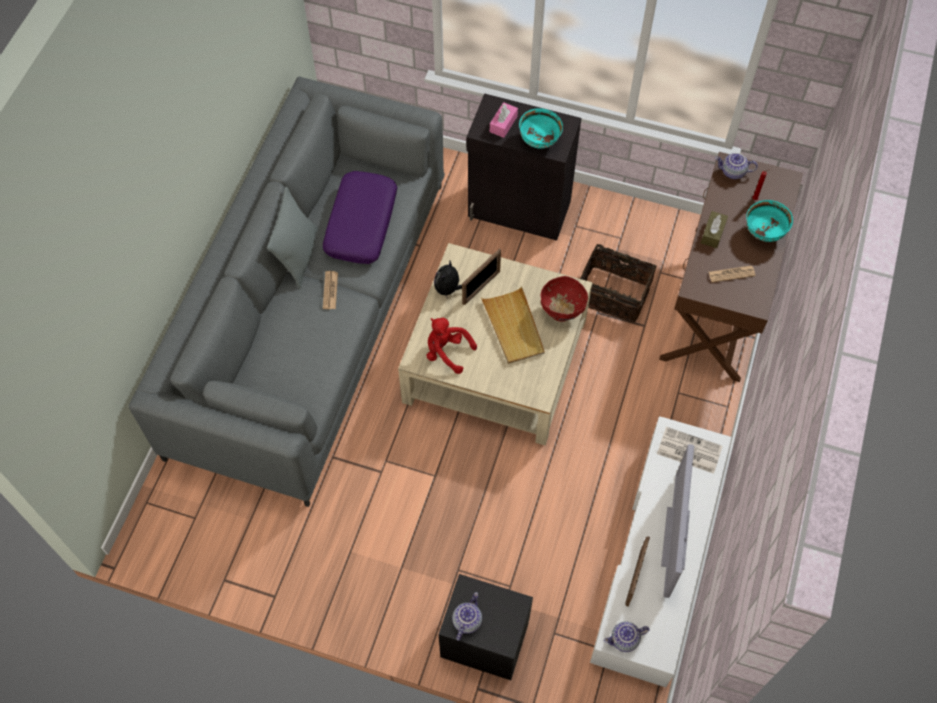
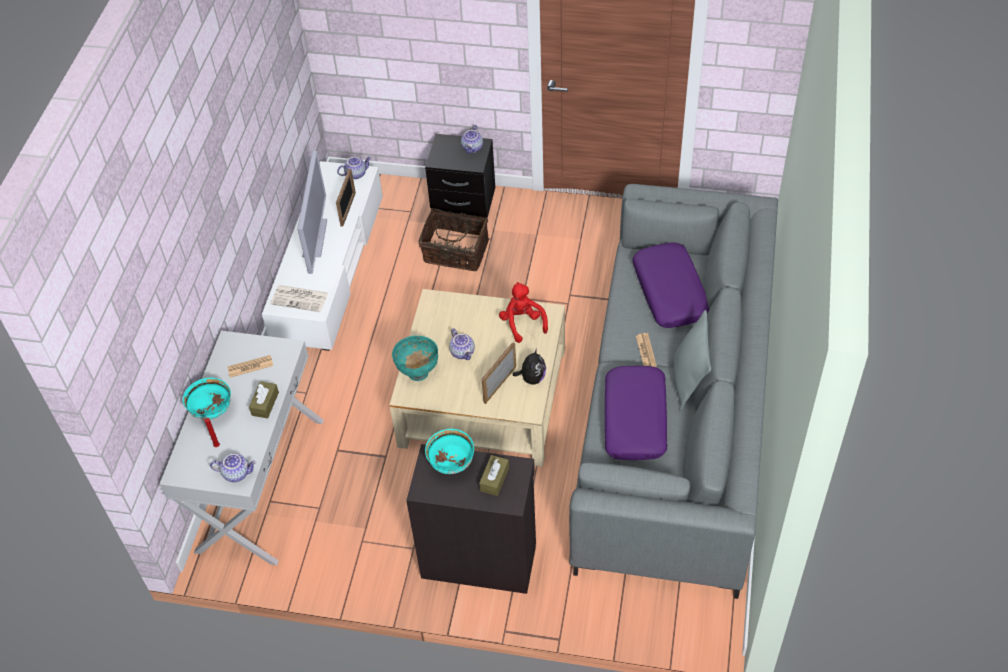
camera: 175 degrees right, 10 degrees down
(283, 354) = (670, 292): none -> purple pillow
(447, 352) = (522, 323): red plush toy -> red plush toy turned 135 degrees counterclockwise
(503, 124) = (494, 479): pink tissue box -> brown tissue box
(513, 327) = (463, 352): beige tray -> teapot
(561, 312) = (418, 372): red bowl -> turquoise bowl
(614, 293) = (368, 478): basket -> basket (455, 253)
(718, 302) = (260, 483): brown console table -> white console table

